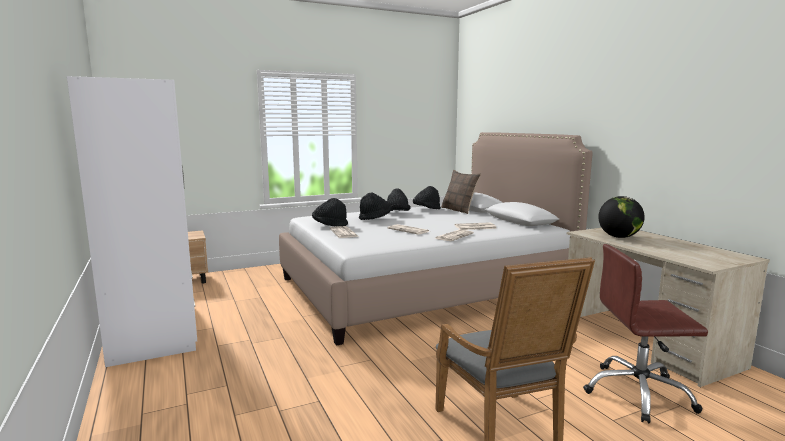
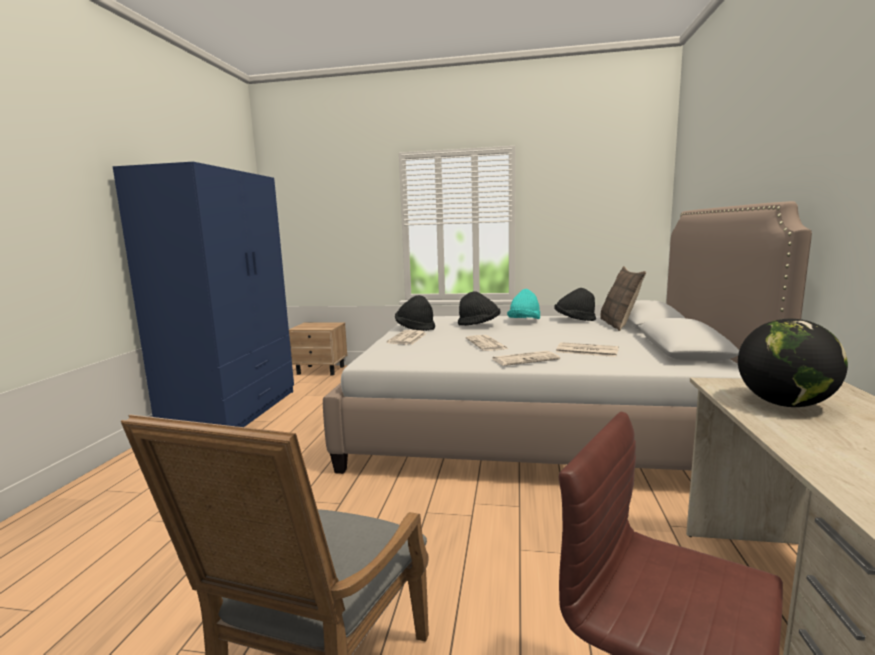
camera: 35 degrees right, 0 degrees up
(155, 329) = (234, 412): white wardrobe -> blue wardrobe
(397, 213) = (524, 321): black hat -> turquoise hat

